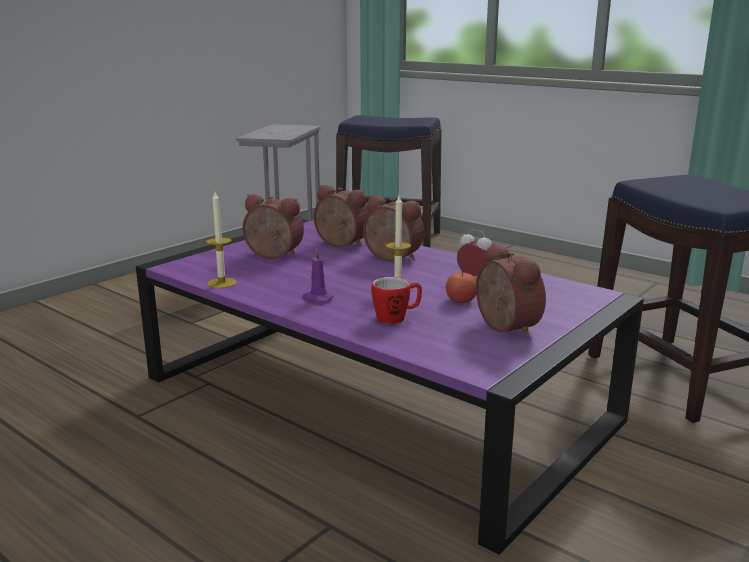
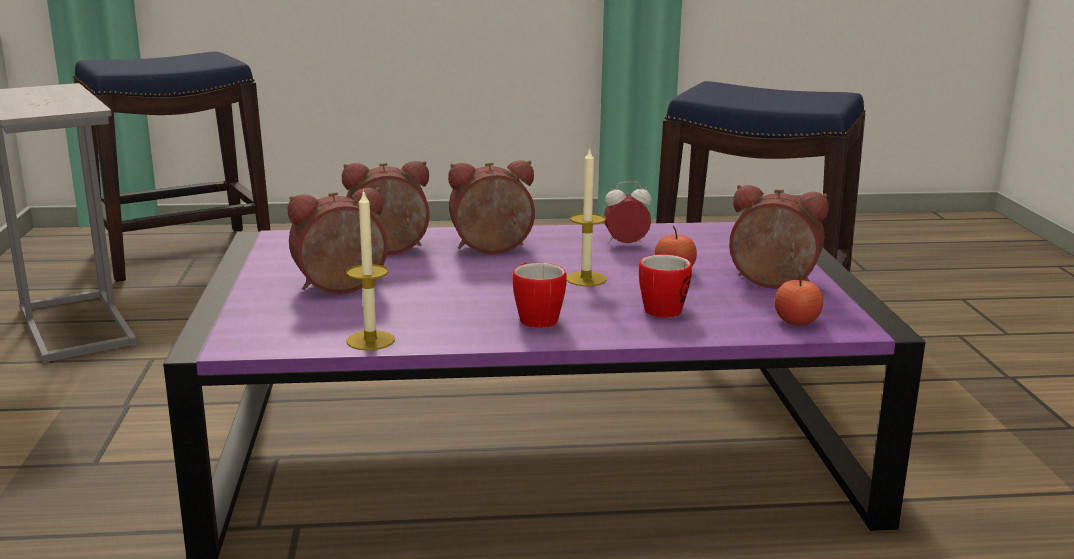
camera: 45 degrees left, 0 degrees up
(317, 298) = (535, 318): purple candle -> mug
(453, 353) = (796, 321): none -> apple

